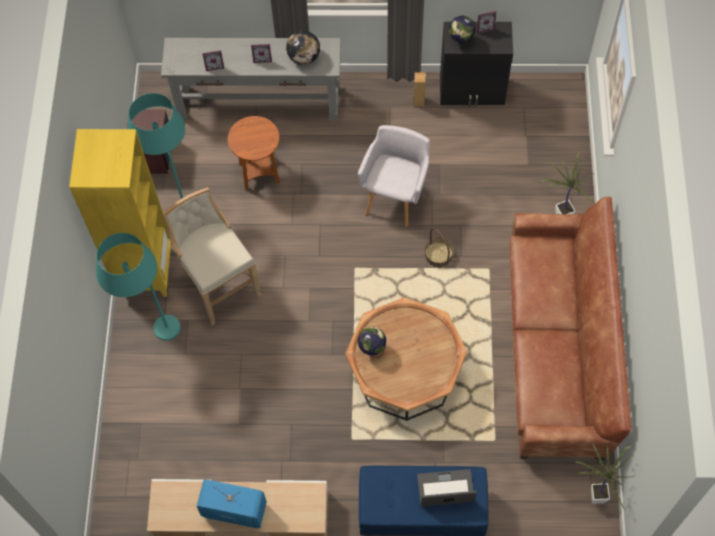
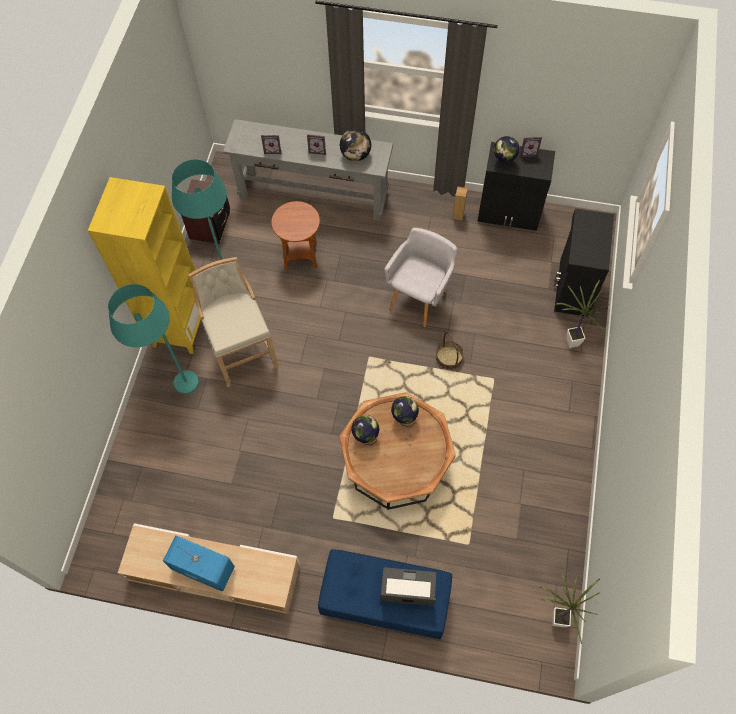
camera: 10 degrees right, 0 degrees up
(407, 323) = (404, 417): none -> globe
(553, 159) = (572, 287): none -> black cabinet
(556, 352) = (543, 469): brown sofa -> none

